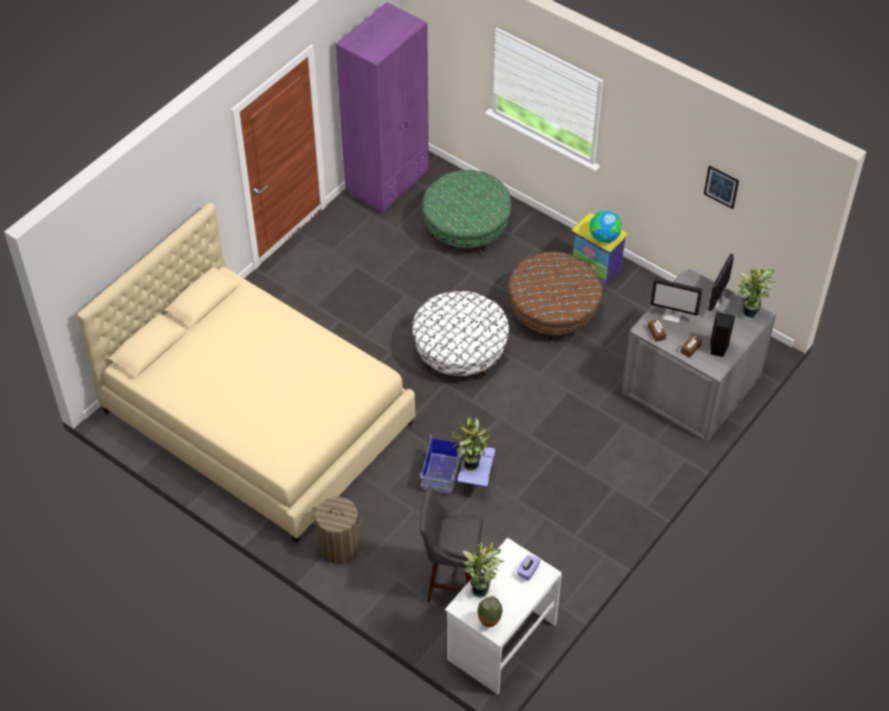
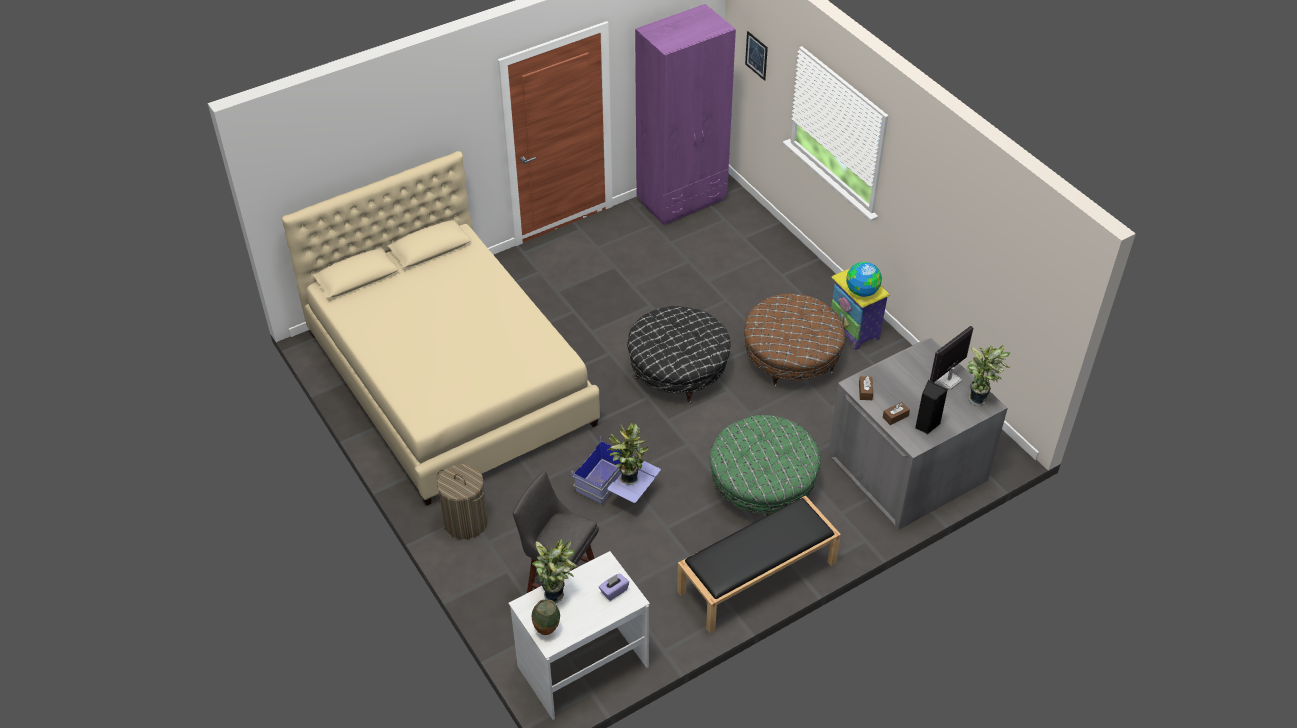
camera: 20 degrees right, 5 degrees down
(460, 352) = (678, 371): white ottoman -> black ottoman
(466, 228) = (740, 259): green ottoman -> green ottoman (762, 486)
(610, 519) = (756, 578): none -> black bench
(673, 315) = (891, 379): monitor -> none
(721, 187) = (984, 255): picture -> picture (756, 55)

